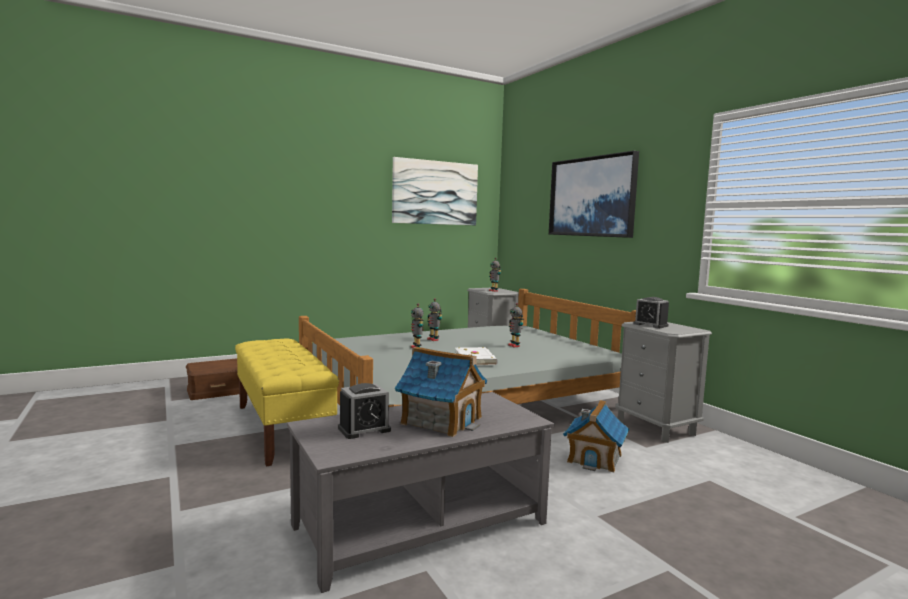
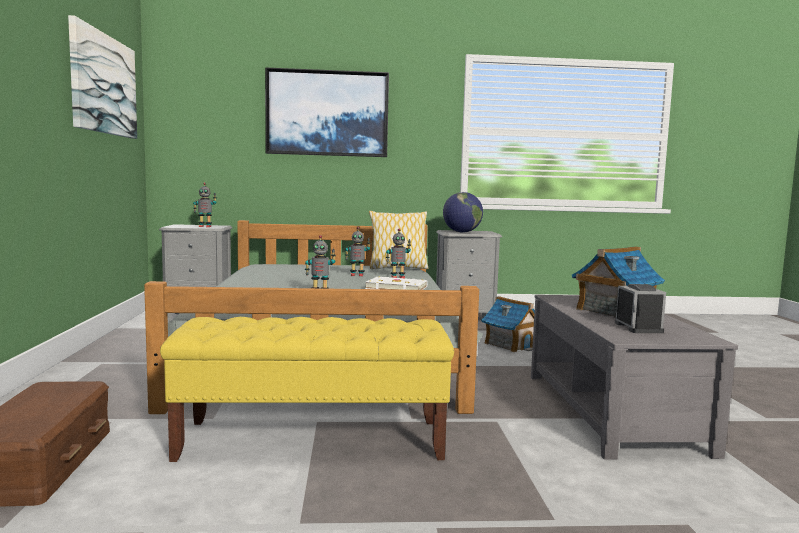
camera: 65 degrees left, 0 degrees up
(433, 339) = (285, 286): toy robot -> toy robot (397, 277)
(580, 350) = (397, 268): none -> pillow
(650, 325) = (462, 232): alarm clock -> globe

